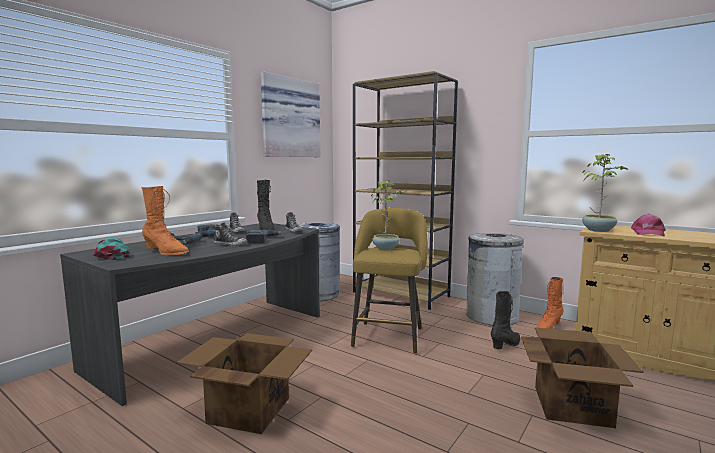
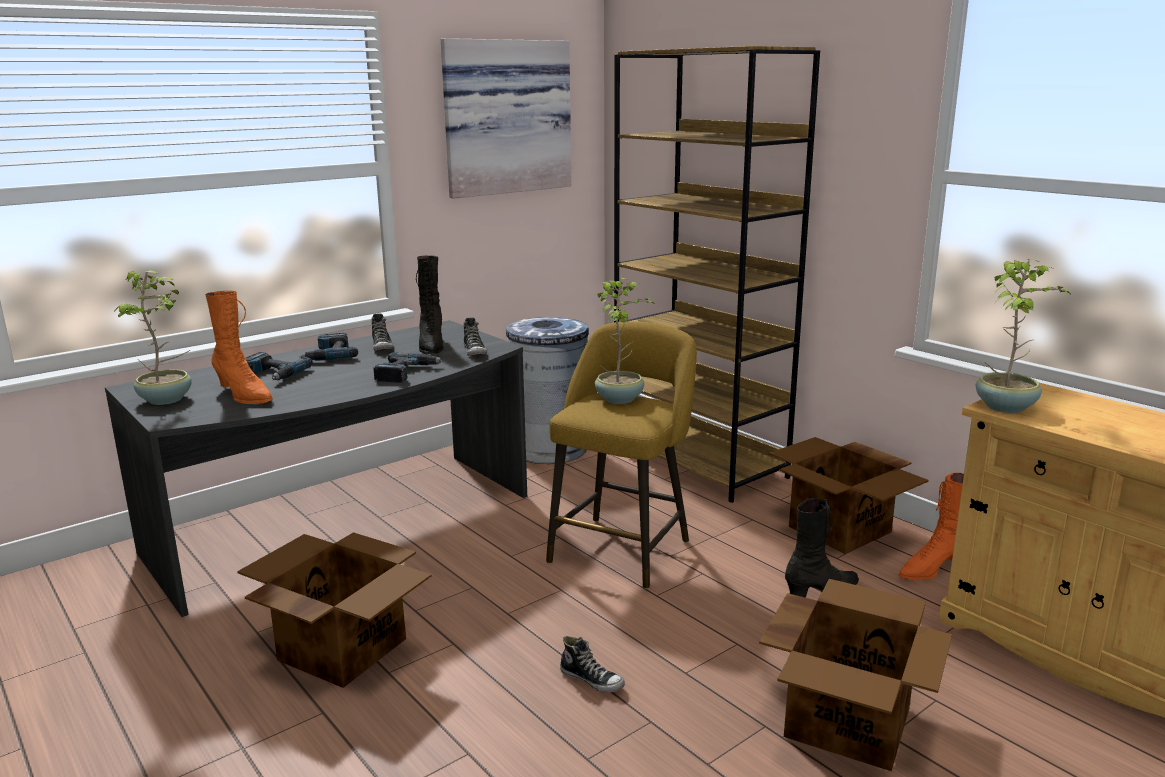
camera: 15 degrees right, 10 degrees up
(112, 256) = (167, 400): turquoise cap -> potted plant
(230, 245) = (348, 383): shoe -> shoe (592, 680)
(491, 316) = (840, 530): grey trash can -> cardboard box
(647, 233) = (1097, 424): pink cap -> none

